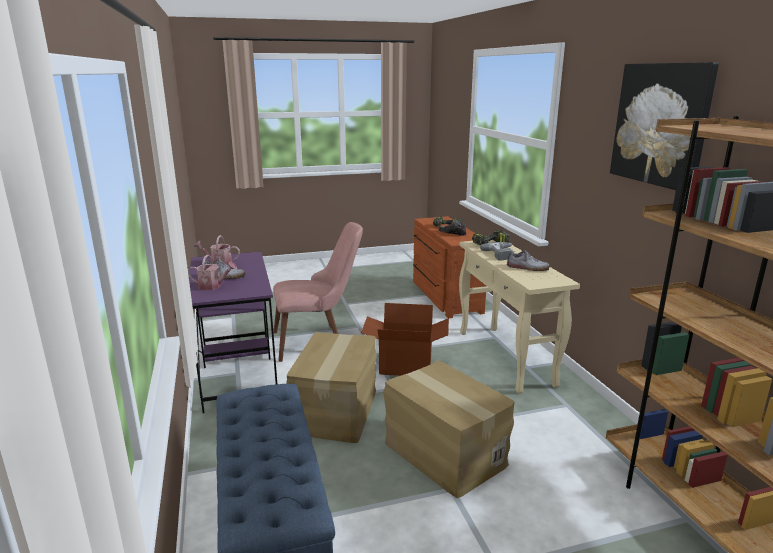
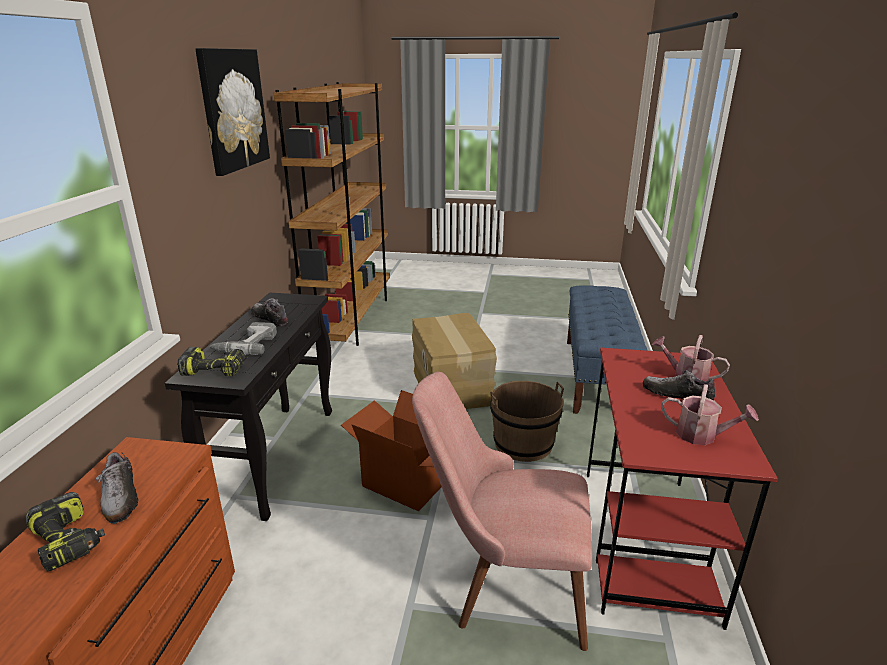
camera: 155 degrees left, 5 degrees up
(238, 373) = (646, 541): purple desk -> red desk
(337, 411) = (523, 444): cardboard box -> brown bucket
(506, 358) = (277, 456): beige console table -> black console table

